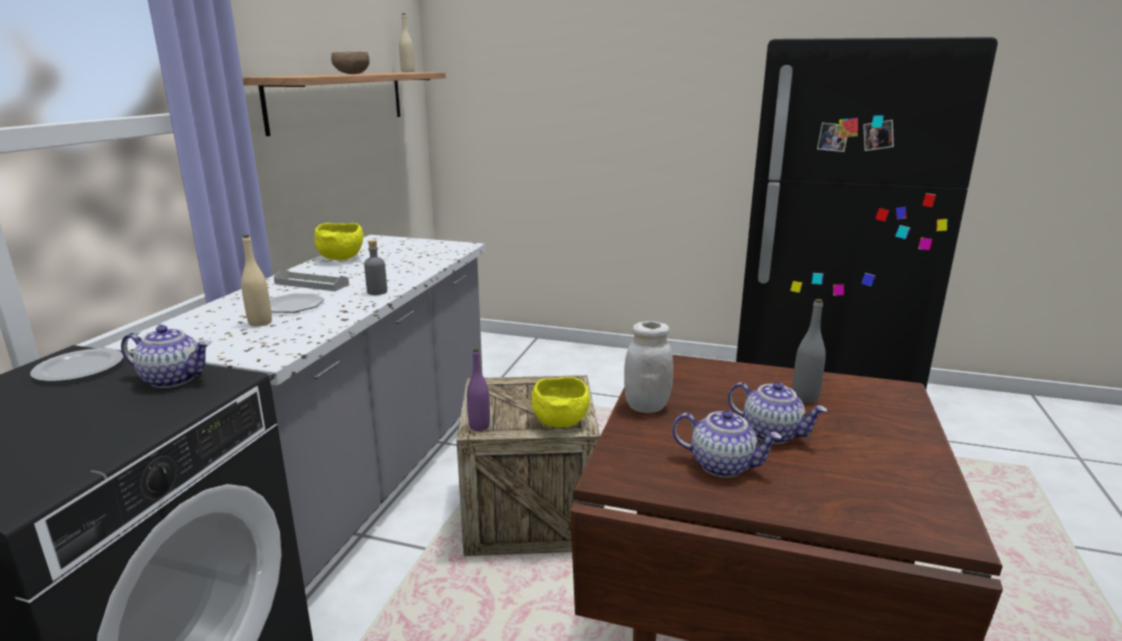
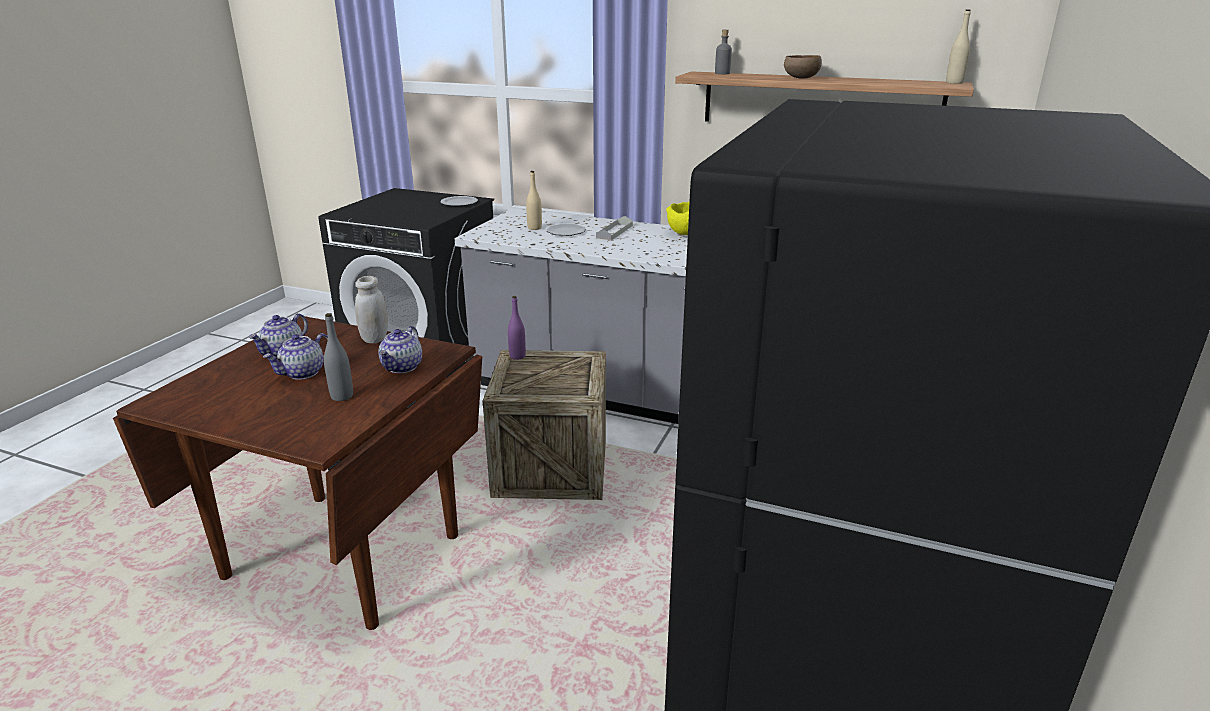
camera: 95 degrees right, 5 degrees up
(174, 379) = (433, 216): teapot -> teapot (402, 367)
(377, 292) = (590, 248): grey bottle -> grey bottle (722, 73)
(560, 422) = (511, 386): yellow bowl -> none

